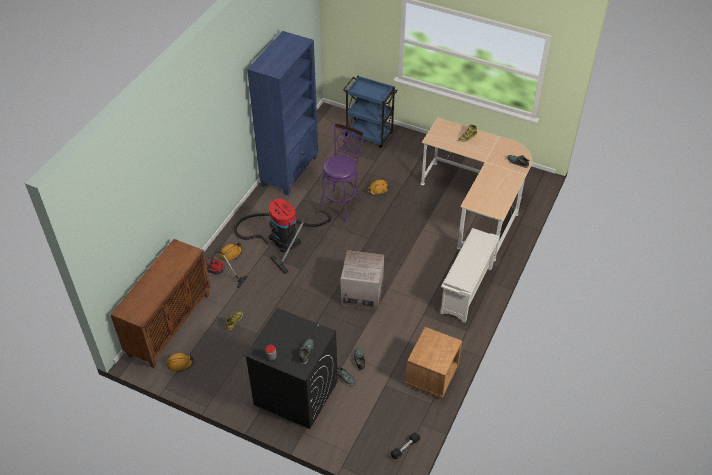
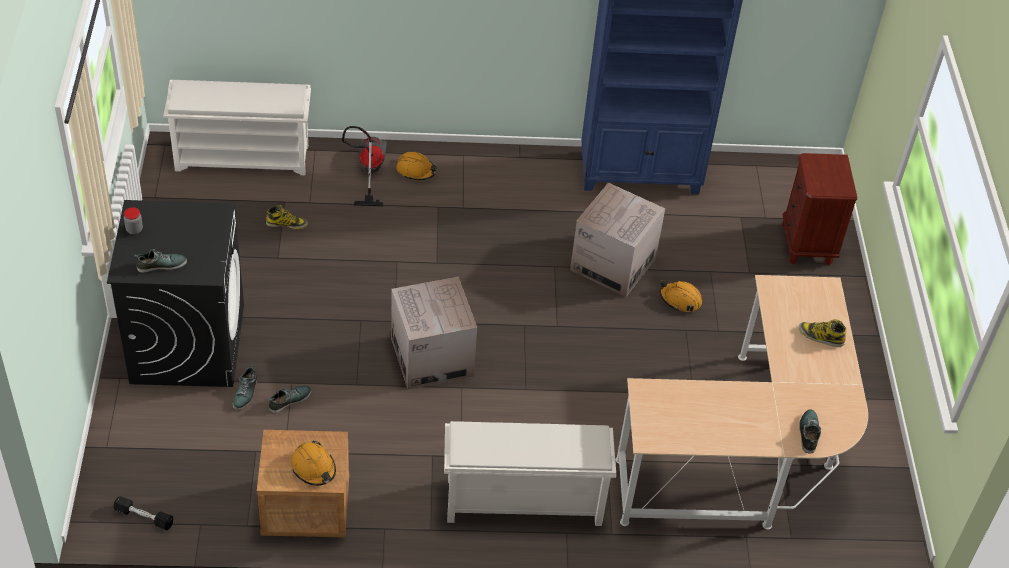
camera: 60 degrees right, 0 degrees up
(169, 324) = (243, 157): brown cabinet -> white shoe rack
(180, 363) = (179, 195): orange hard hat -> orange hard hat (313, 468)
(281, 238) = (485, 217): vacuum cleaner -> none
(342, 204) = (613, 264): purple stool -> cardboard box
(369, 135) = (807, 244): blue cart -> brown nightstand

